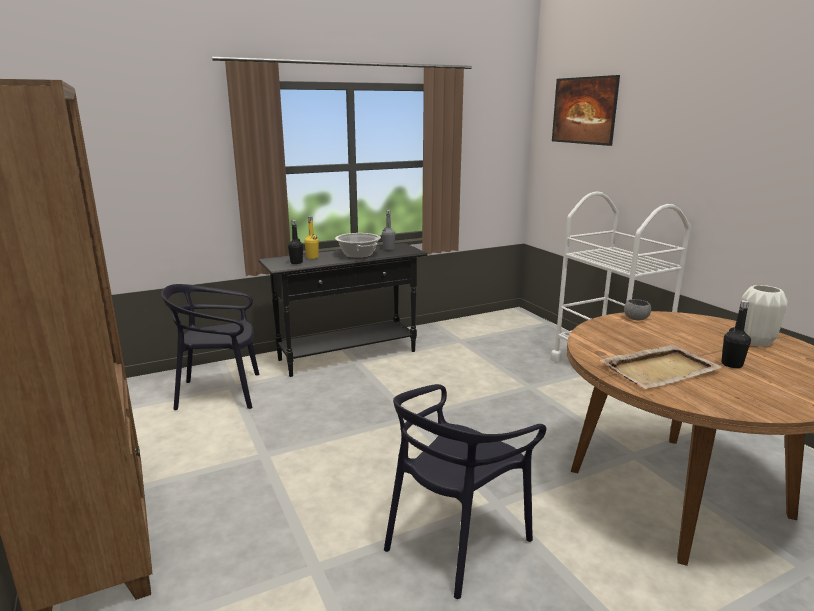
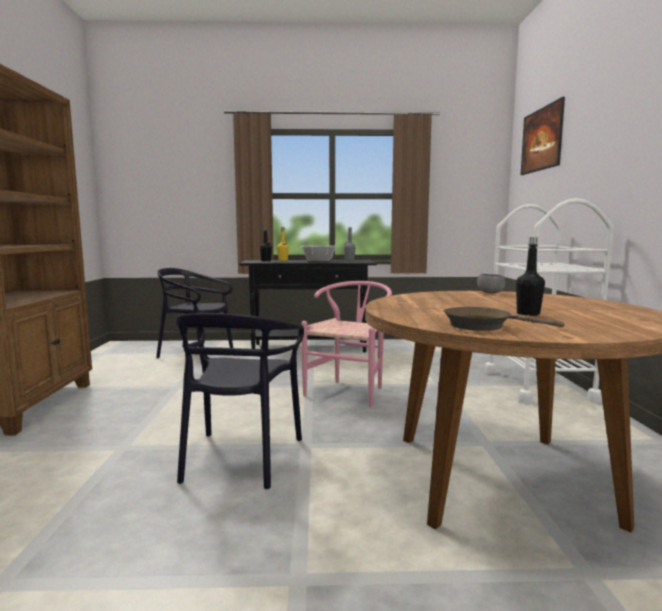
camera: 25 degrees right, 10 degrees down
(455, 540) = (240, 458): black chair -> black chair turned 60 degrees counterclockwise
(459, 415) = (350, 390): none -> pink chair
(660, 369) = (439, 309): beige tray -> none
(742, 399) = (482, 326): none -> brown frying pan
(755, 342) = (596, 308): white vase -> none

